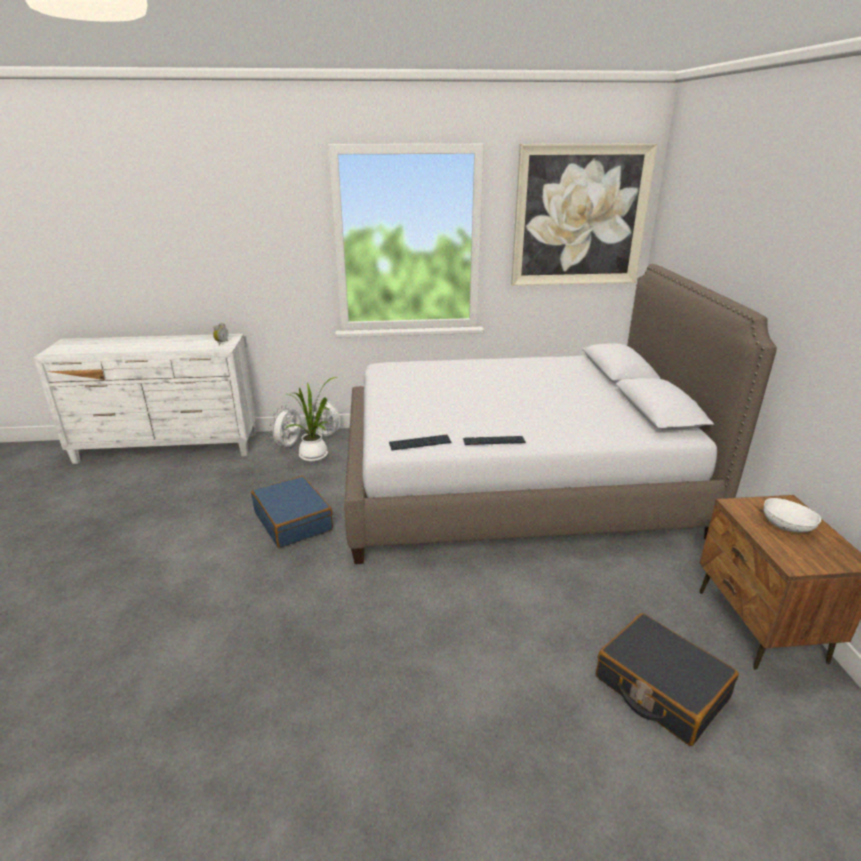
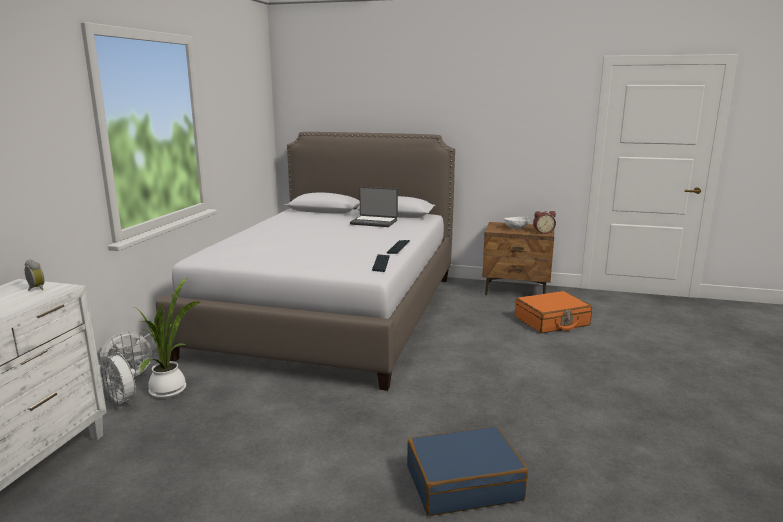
camera: 70 degrees left, 10 degrees down
(293, 521) = (291, 414): blue suitcase -> blue suitcase (463, 483)
(580, 216) = (244, 102): picture -> none
(595, 407) = (374, 222): none -> laptop
(660, 688) = (552, 321): black suitcase -> orange suitcase
(800, 560) = (543, 232): none -> alarm clock

